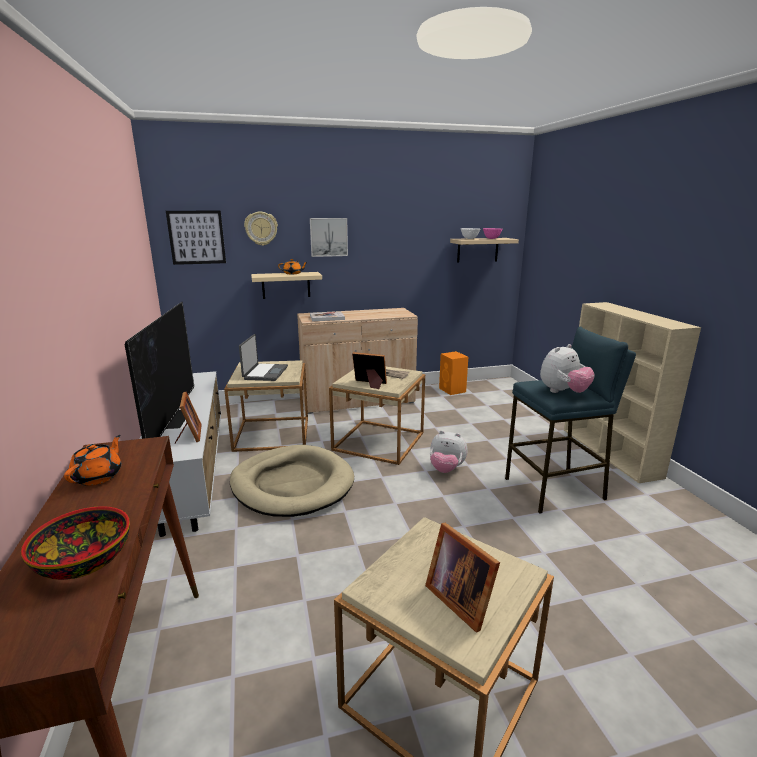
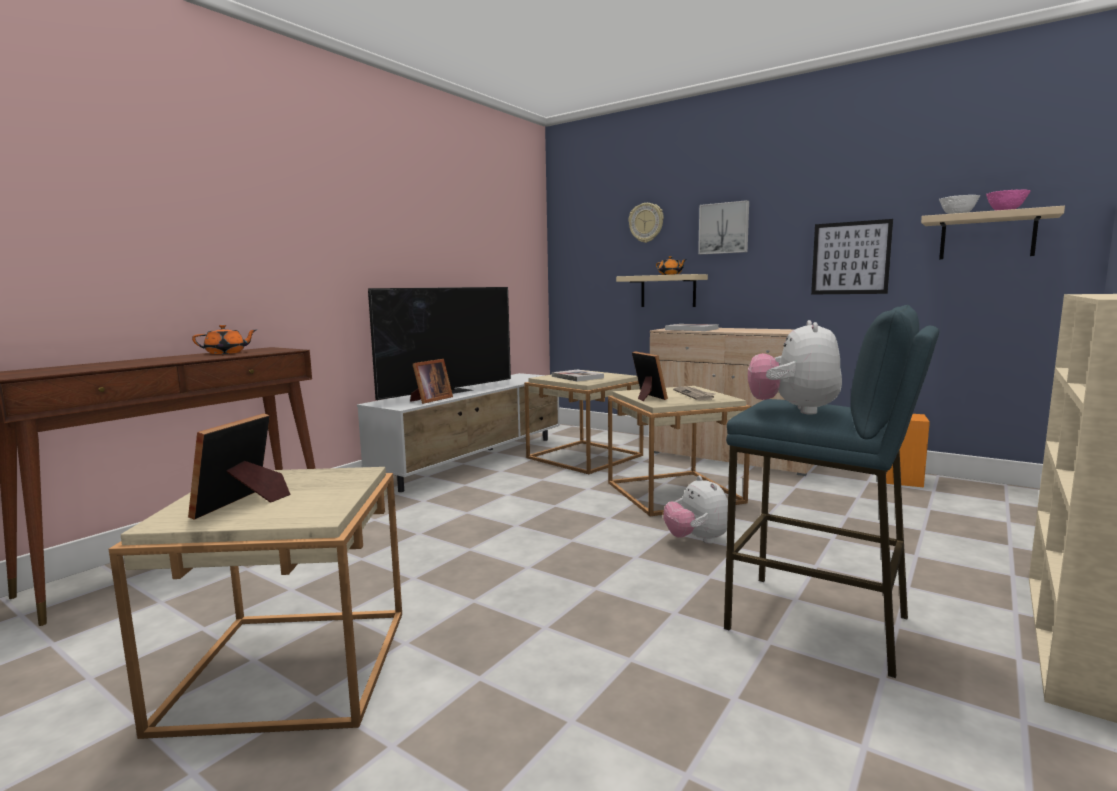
camera: 50 degrees right, 10 degrees down
(86, 561) = (112, 365): bowl -> none
(196, 237) = (584, 236): picture -> picture (850, 258)
(265, 373) = (577, 377): laptop -> book
(292, 484) = (519, 492): beige dog bed -> none
(563, 392) = (793, 410): plush toy -> plush toy turned 90 degrees clockwise

